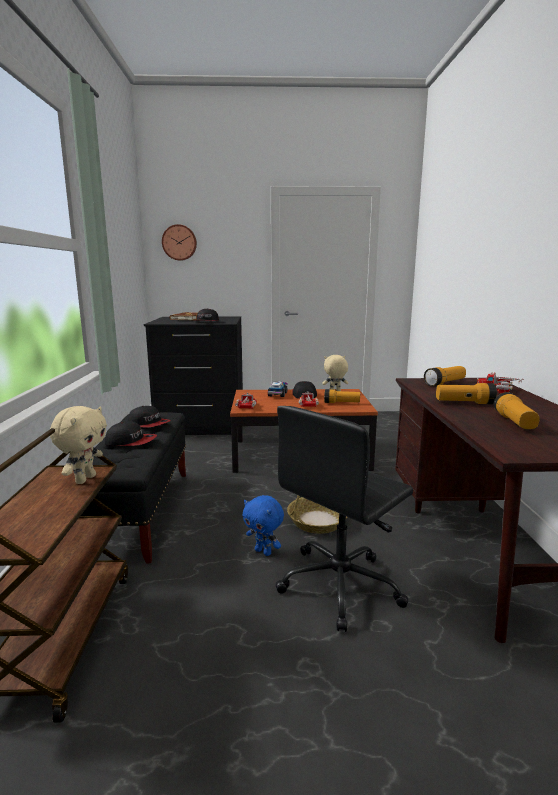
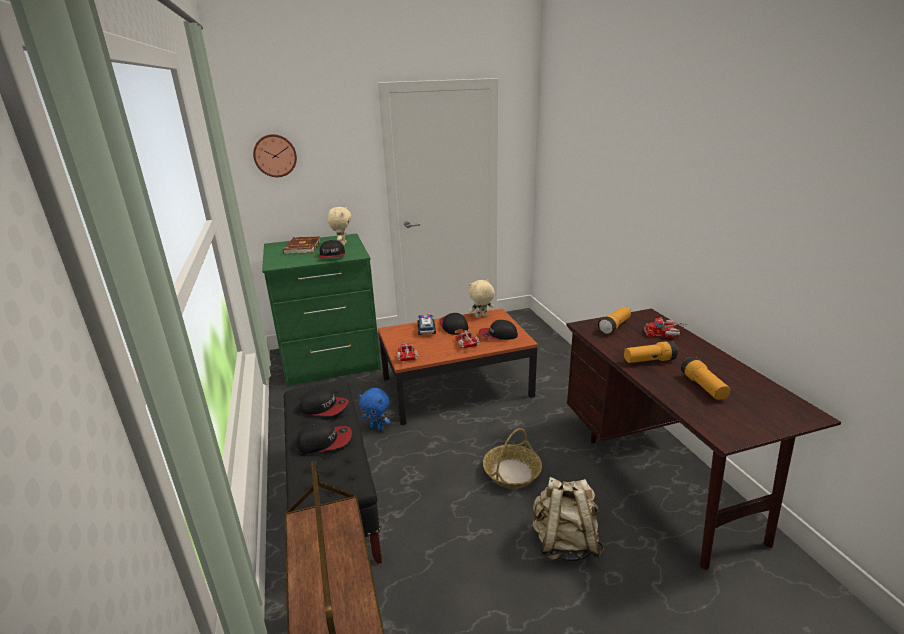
camera: 15 degrees left, 10 degrees up
(84, 479) = (340, 525): beige plush toy -> beige plush toy (342, 244)
(201, 424) = (331, 359): black dresser -> green dresser
(264, 552) = (481, 521): blue plush toy -> blue plush toy (377, 428)
(341, 403) = (498, 335): flashlight -> cap
(341, 585) = (564, 542): black office chair -> beige backpack

